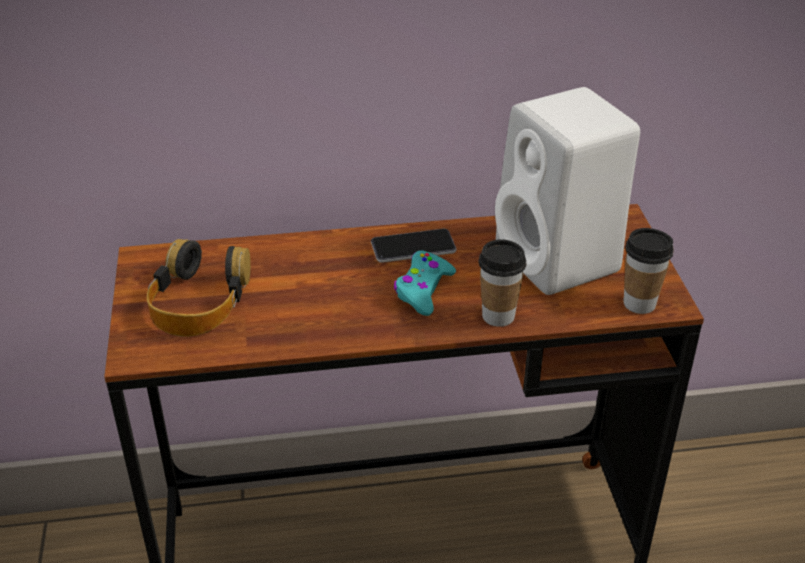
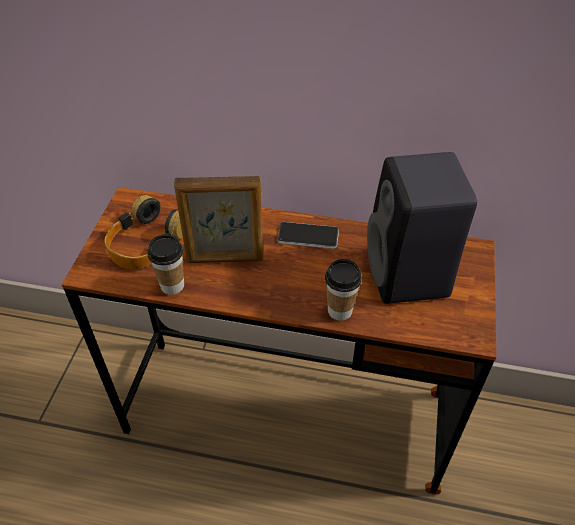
camera: 20 degrees right, 10 degrees up
(320, 295) = (225, 259): none -> picture frame
(423, 290) = (297, 274): turquoise game controller -> none
(560, 261) = (409, 276): white speaker -> black speaker
(639, 303) = (451, 330): cup -> cup (172, 285)

